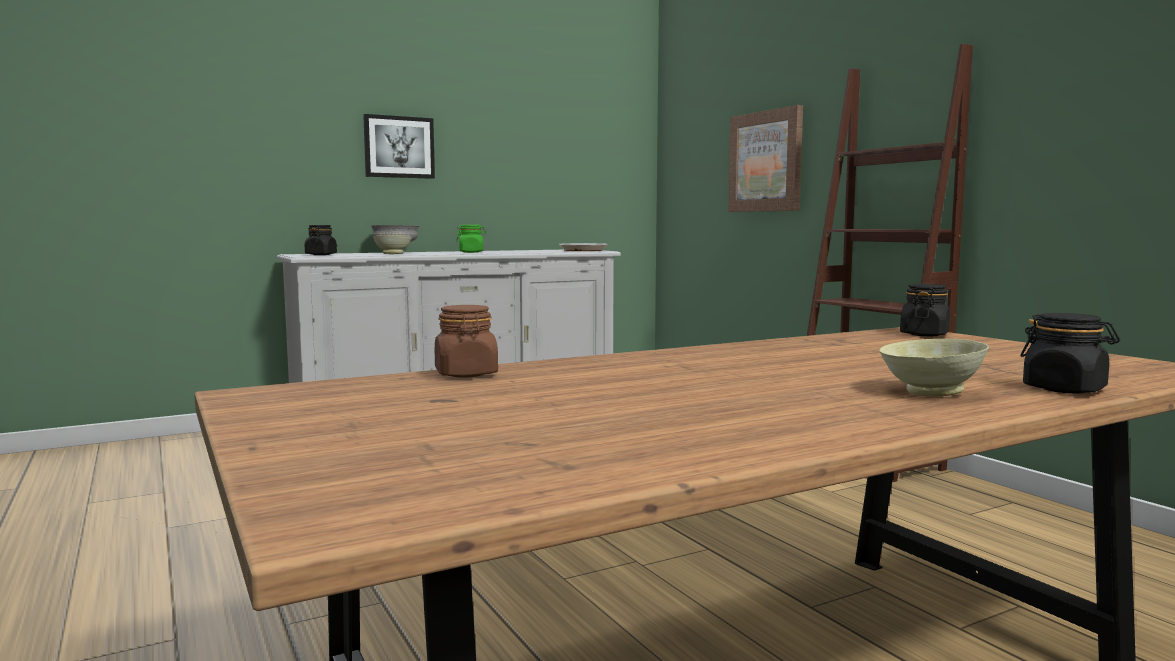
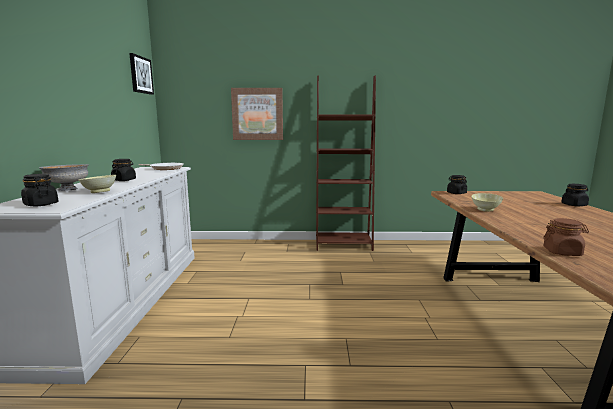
camera: 60 degrees left, 5 degrees up
(399, 147) = (39, 93): picture -> picture (140, 75)
(471, 252) = (124, 180): green jar -> black jar
(929, 392) = (584, 214): beige bowl -> beige bowl (485, 210)

